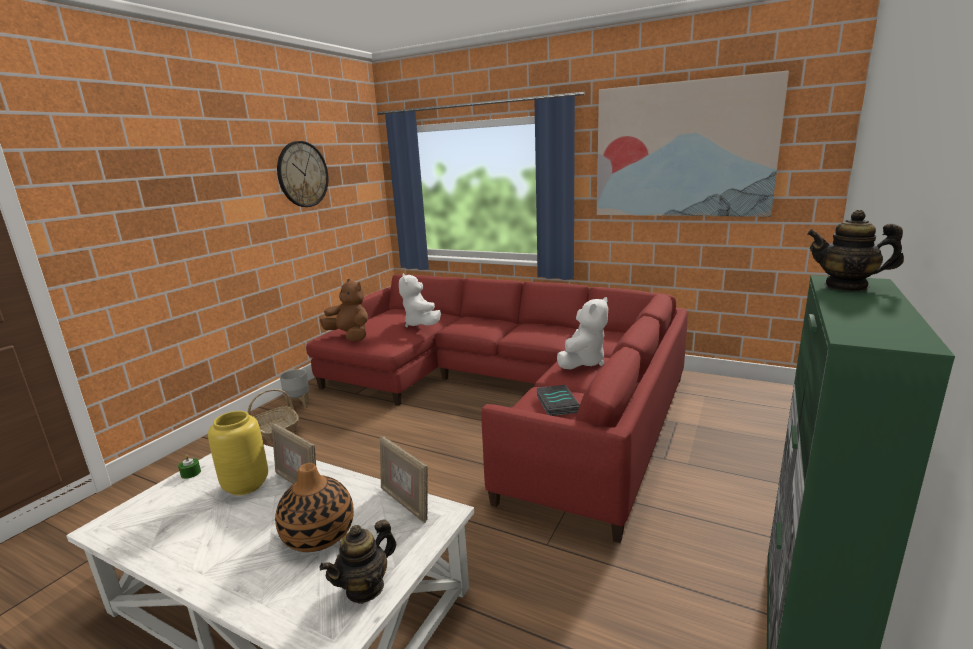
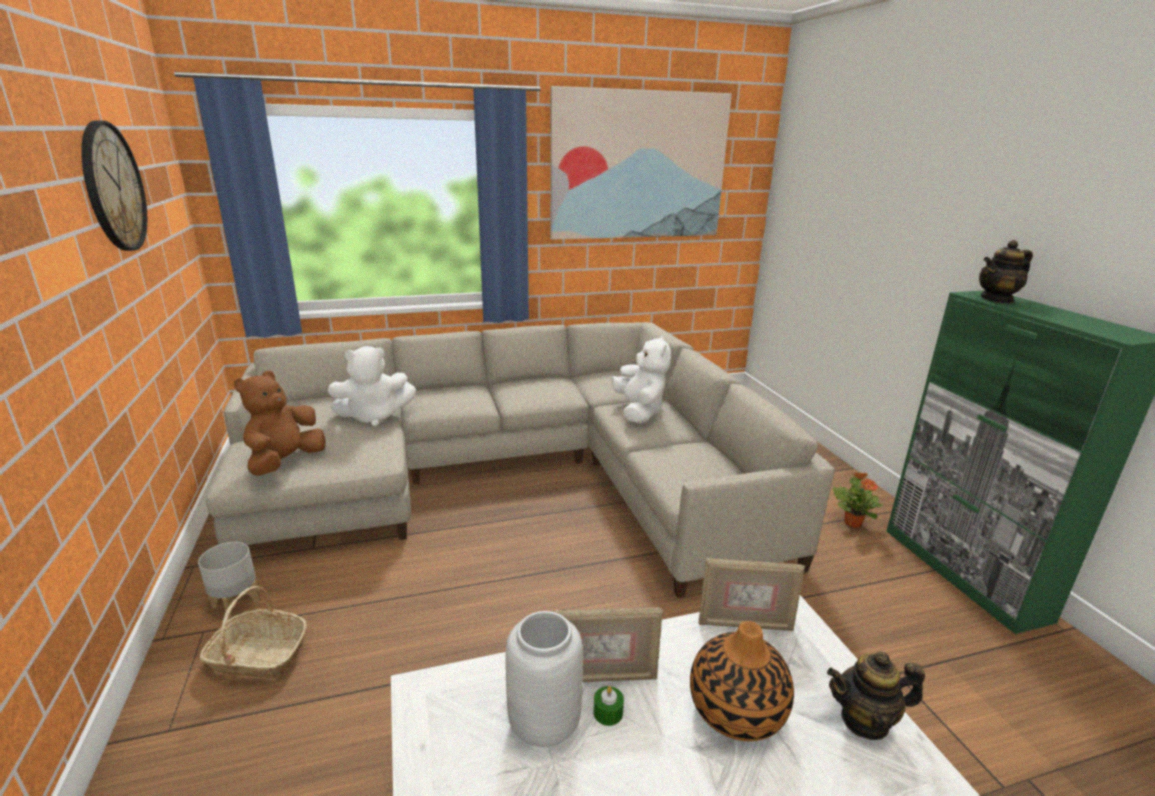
camera: 45 degrees left, 5 degrees up
(191, 473) = (423, 767): green candle -> green candle (608, 712)
(247, 485) = (545, 722): yellow vase -> grey vase
(350, 336) = (285, 462): brown plush toy -> brown plush toy turned 60 degrees counterclockwise
(365, 587) = (865, 720): teapot -> teapot turned 90 degrees clockwise
(421, 325) = (374, 416): white plush toy -> white plush toy turned 45 degrees counterclockwise
(505, 393) = (515, 474): red sofa -> beige sofa
(556, 403) = (691, 462): book -> none
(738, 533) = (852, 523): none -> potted plant

